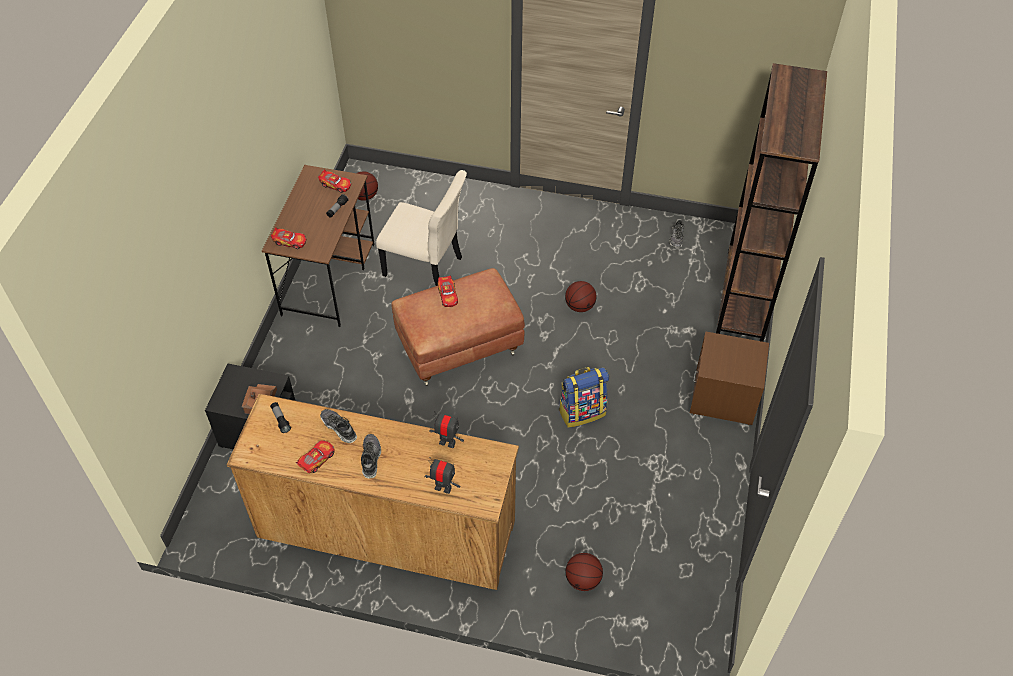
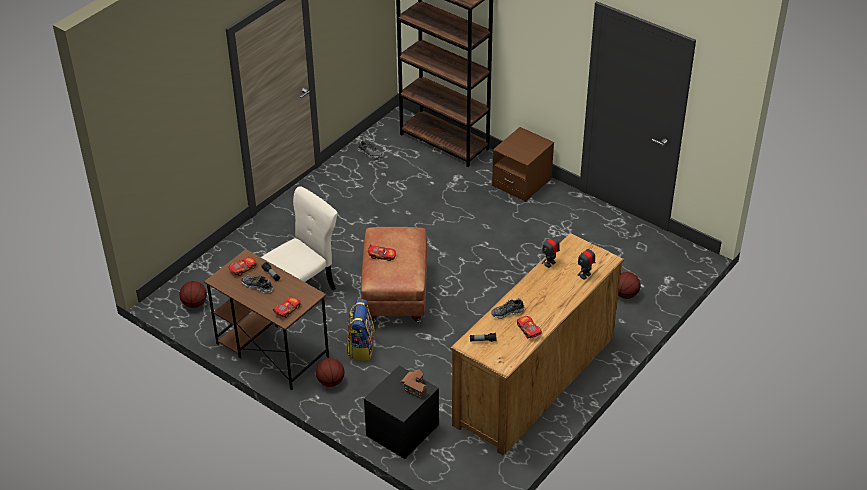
camera: 65 degrees left, 10 degrees down
(370, 458) = (542, 303): shoe -> shoe (257, 286)
(579, 306) = (399, 221): basketball -> basketball (331, 382)
(582, 411) = (493, 251): backpack -> backpack (361, 347)

